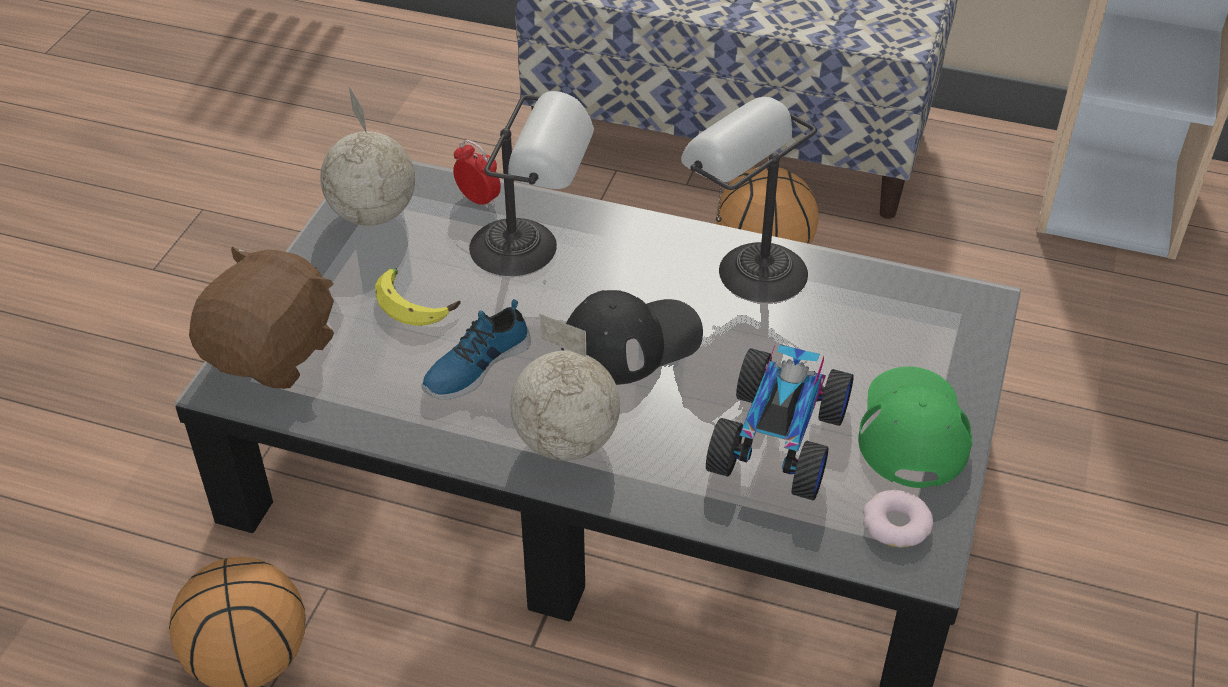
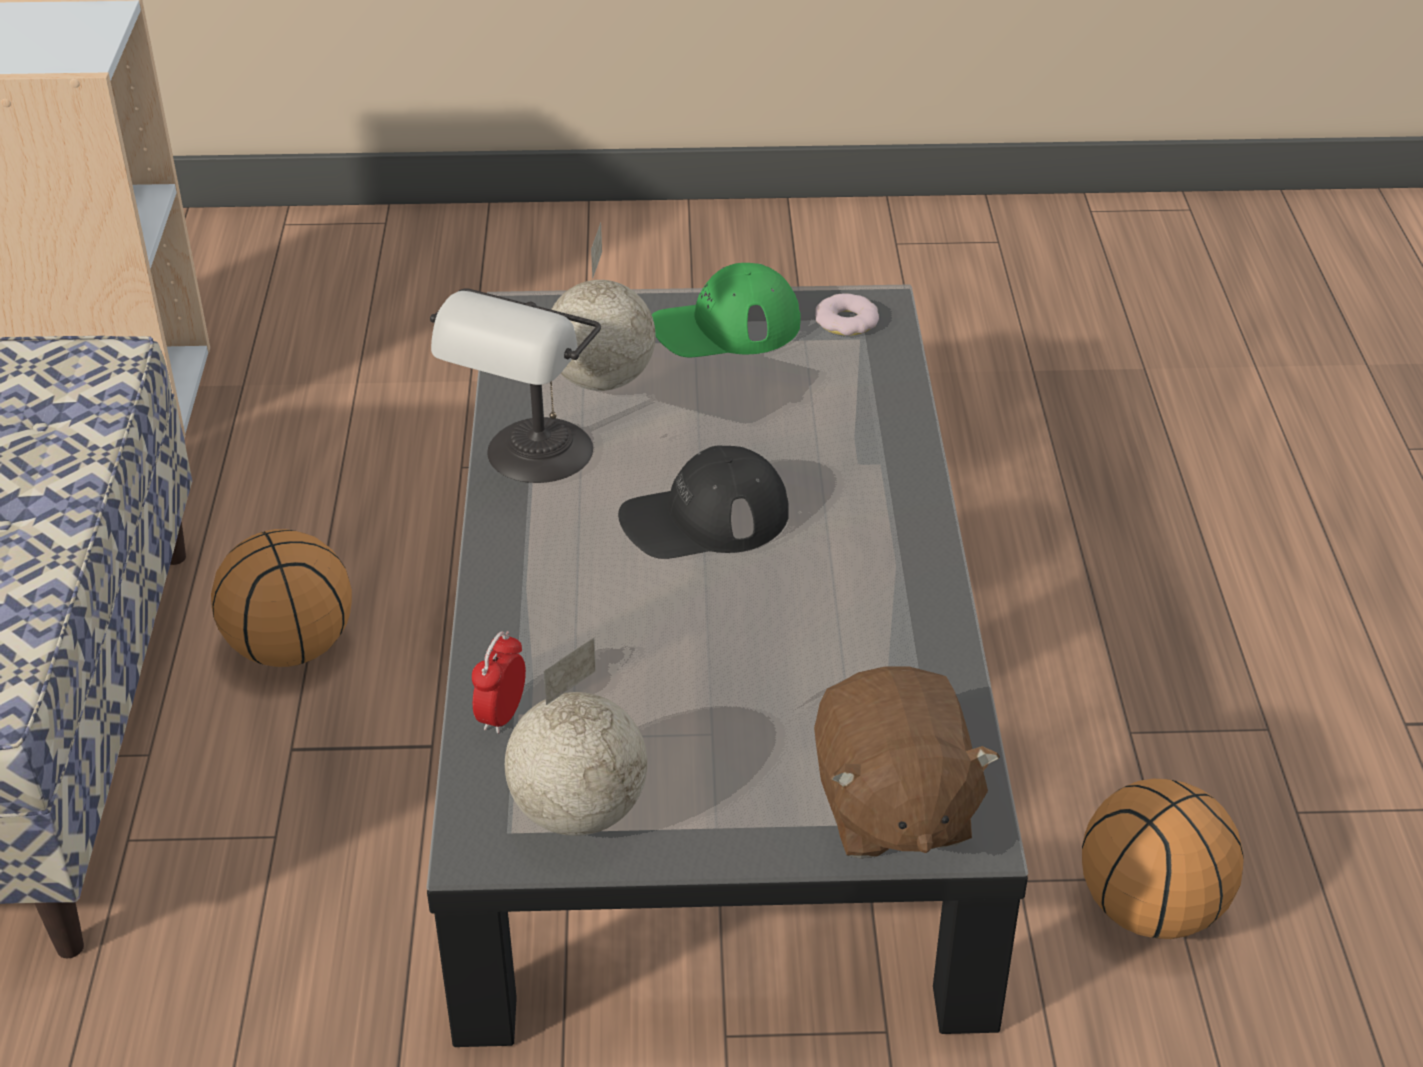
camera: 110 degrees left, 5 degrees down
(274, 353) = (892, 808): brown plush toy -> brown plush toy turned 105 degrees counterclockwise
(416, 303) = (732, 708): banana -> none
(475, 365) = (808, 625): shoe -> none
(532, 248) = (581, 637): table lamp -> none
(566, 441) = (876, 529): globe -> globe (601, 381)
(631, 342) = (704, 519): black cap -> black cap turned 60 degrees counterclockwise
(776, 439) = (787, 399): toy car -> none

